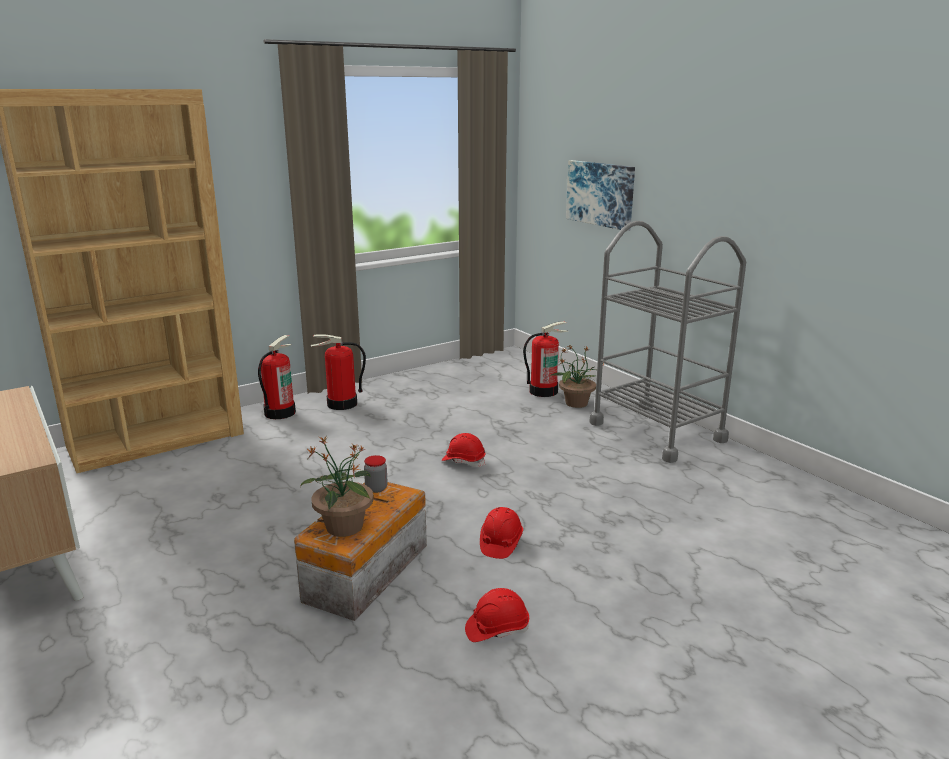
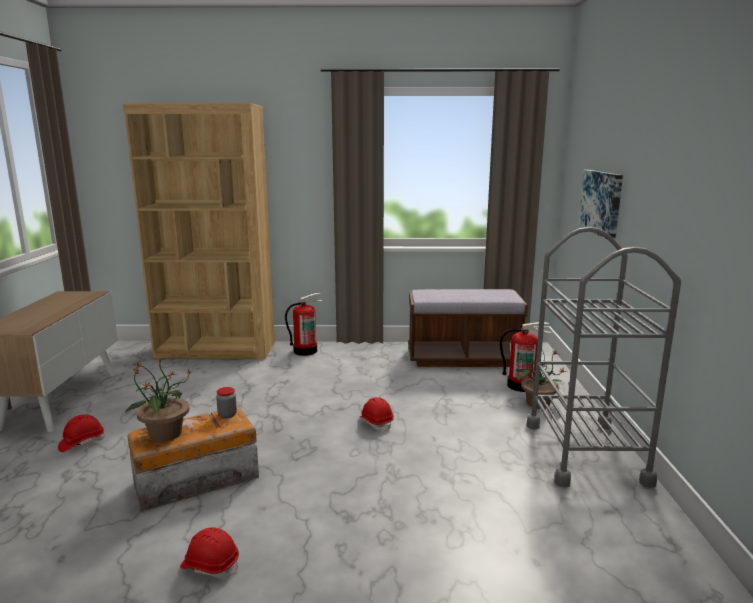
camera: 35 degrees right, 5 degrees down
(342, 404) = (351, 355): fire extinguisher -> none
(459, 379) = (463, 358): none -> brown bench
(500, 543) = (310, 498): red hard hat -> red hard hat (81, 443)

